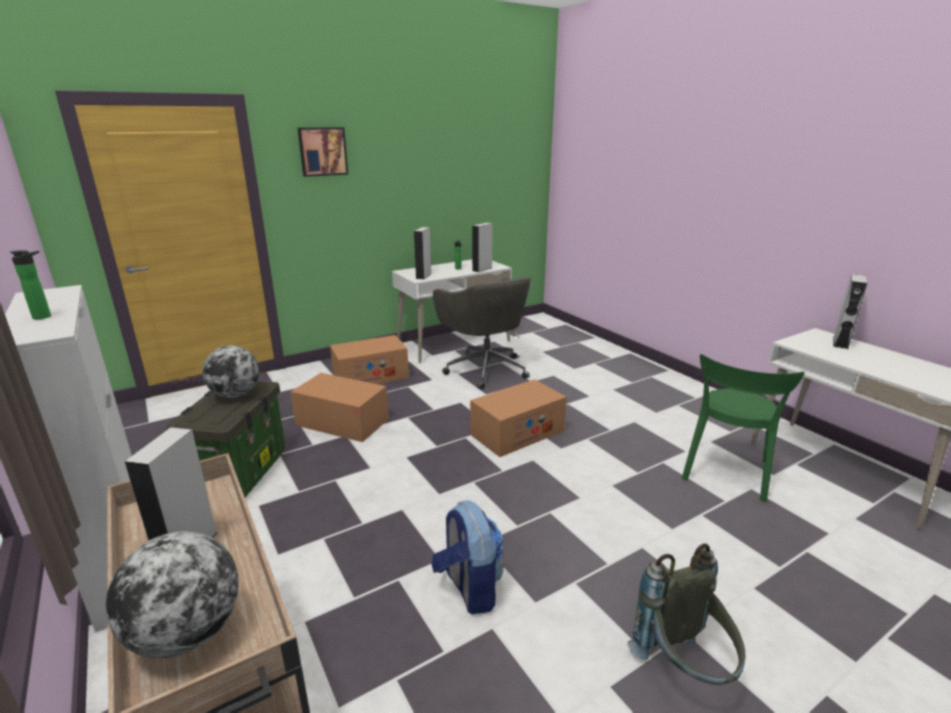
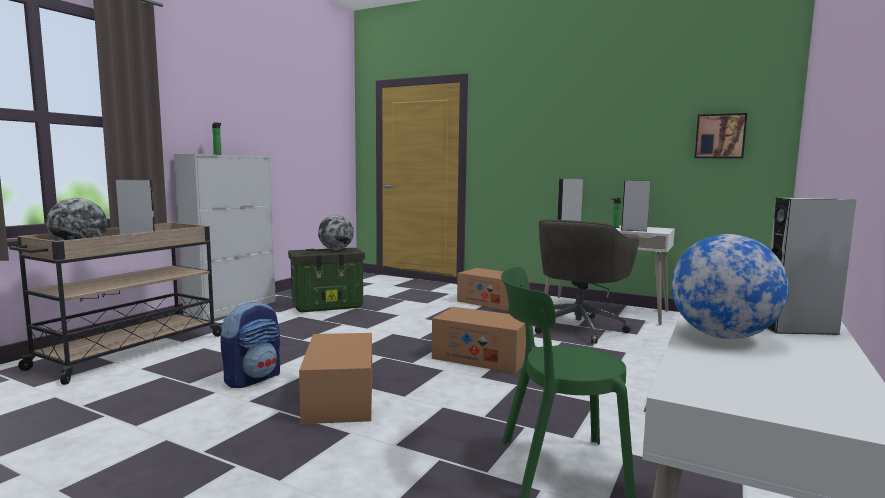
camera: 60 degrees right, 15 degrees down
(322, 151) = (515, 112): picture -> picture (720, 136)
(342, 422) = (414, 310): cardboard box -> cardboard box (339, 398)
(684, 668) = (191, 468): grey backpack -> none
(858, 361) = (722, 336): none -> globe

